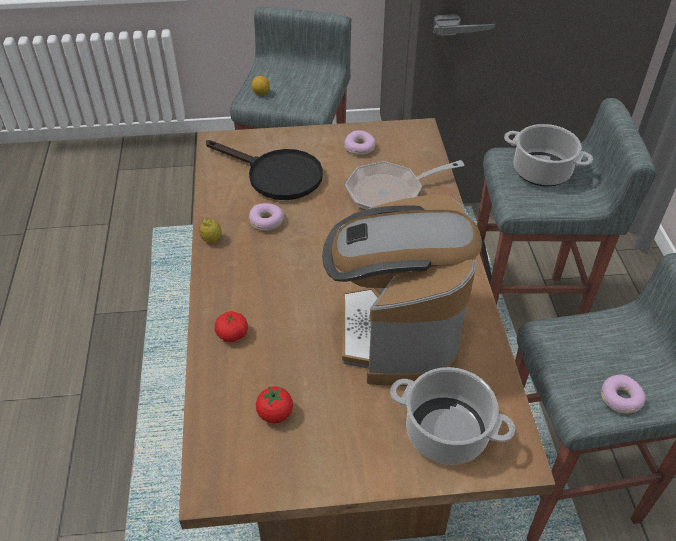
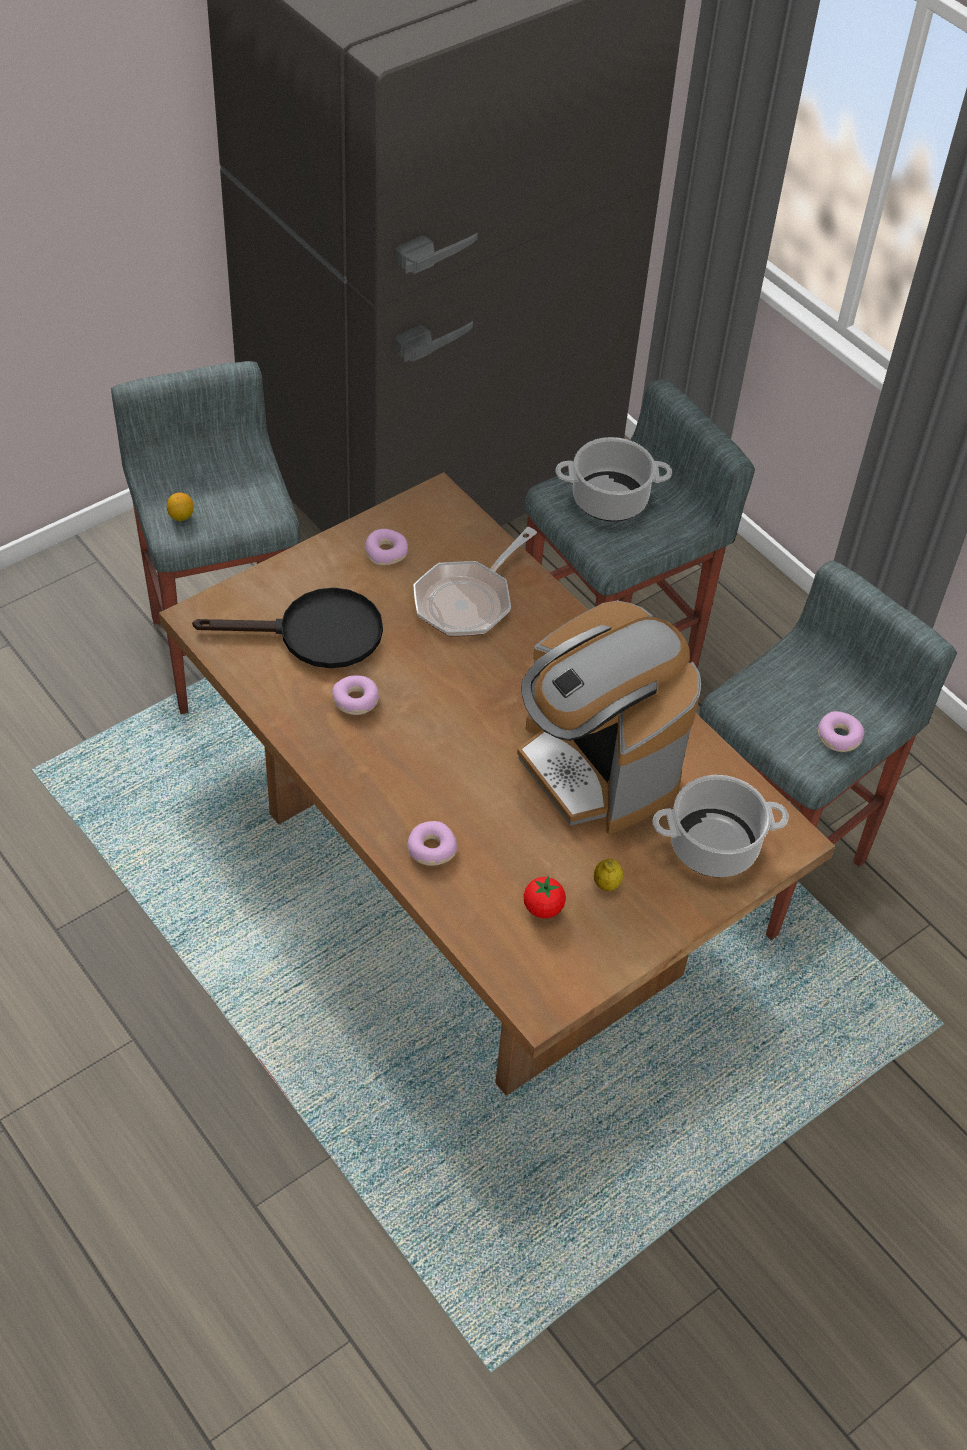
camera: 35 degrees left, 5 degrees up
(212, 240) = (311, 751): lemon -> lemon (606, 884)
(232, 334) = (431, 849): tomato -> donut

